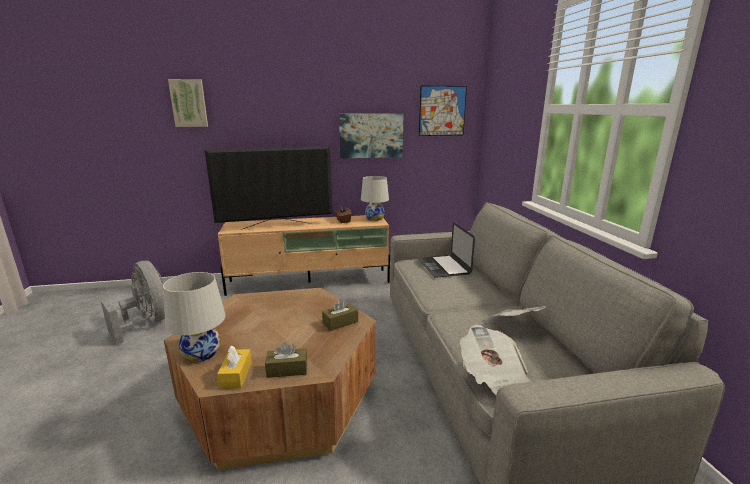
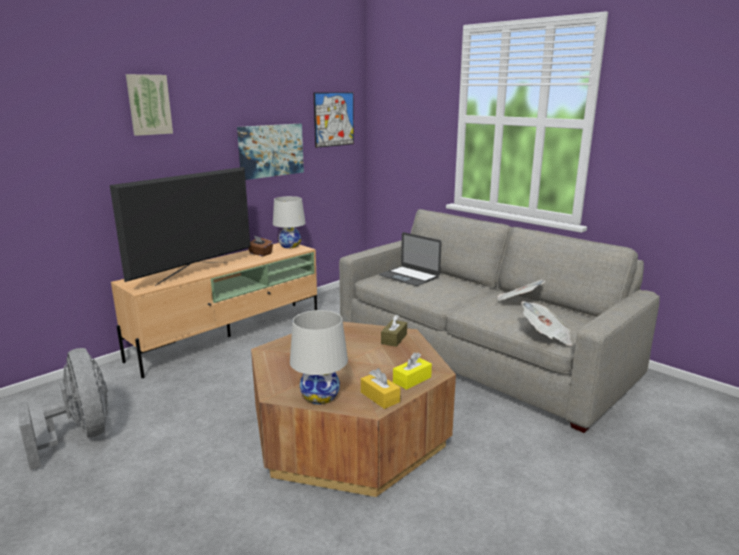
camera: 35 degrees left, 0 degrees up
(147, 322) = (80, 436): grey fan -> grey fan turned 45 degrees clockwise
(189, 103) = (51, 121): picture -> picture (149, 105)
(287, 369) = (412, 380): brown tissue box -> yellow tissue box

